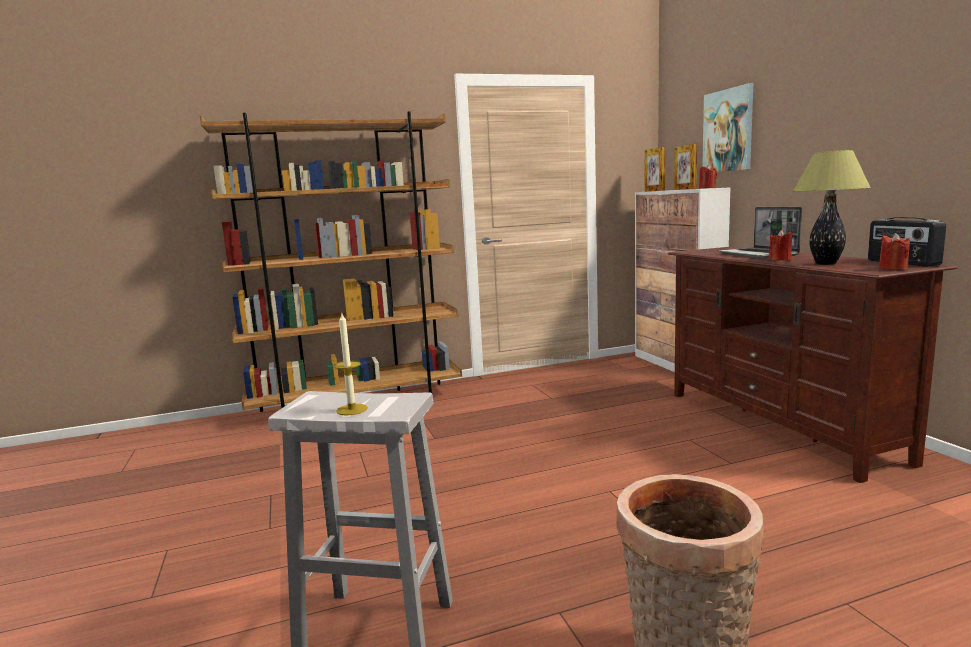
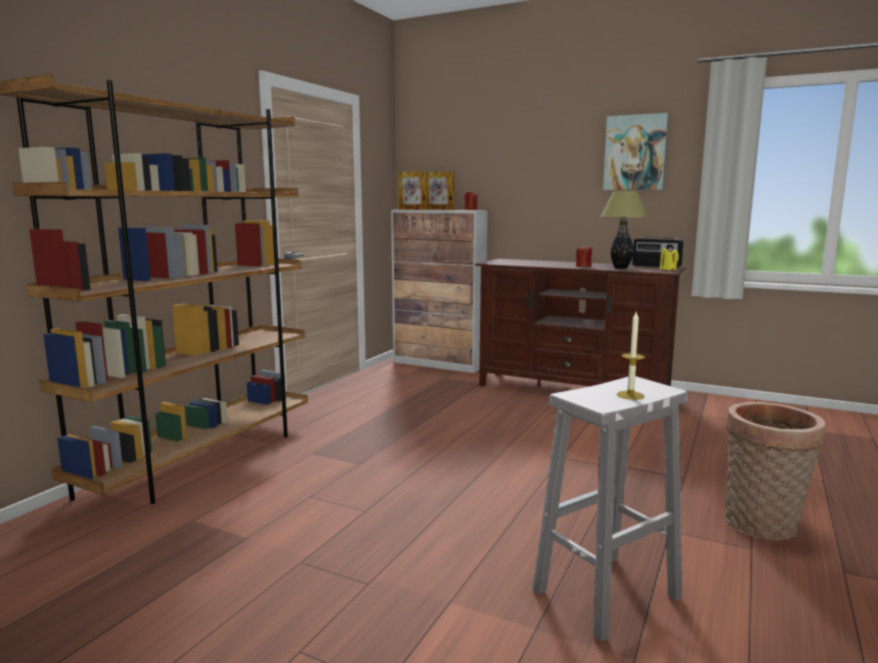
camera: 45 degrees left, 0 degrees up
(728, 130) = (481, 163): picture -> picture (635, 152)
(759, 254) = (551, 263): laptop -> none
(893, 269) = (668, 269): red candle -> yellow candle

